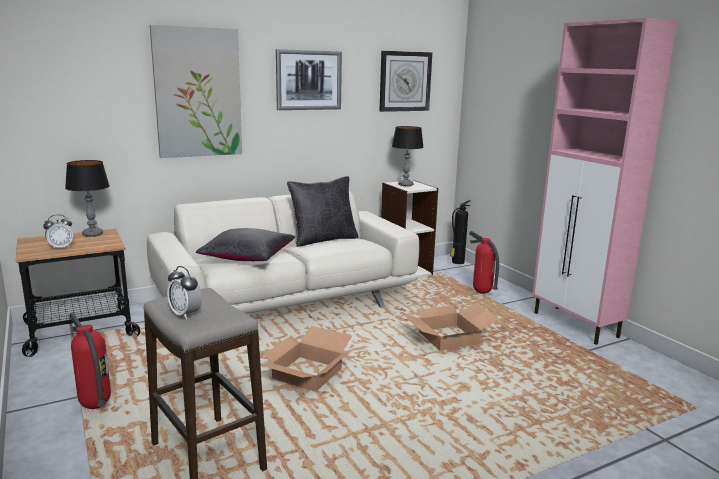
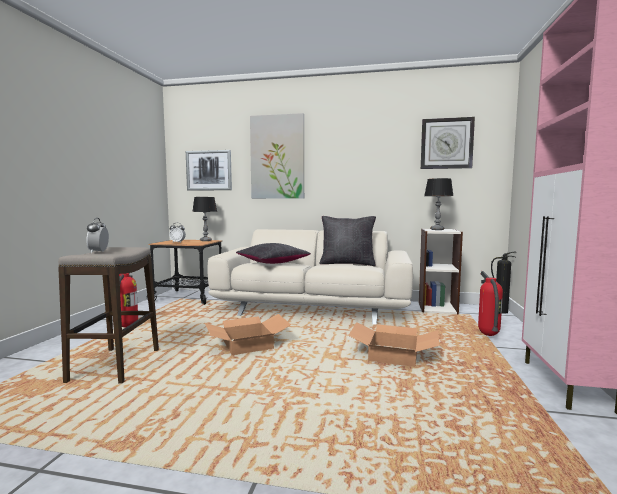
camera: 40 degrees right, 10 degrees down
(308, 80) = (357, 146): picture -> picture (209, 170)

